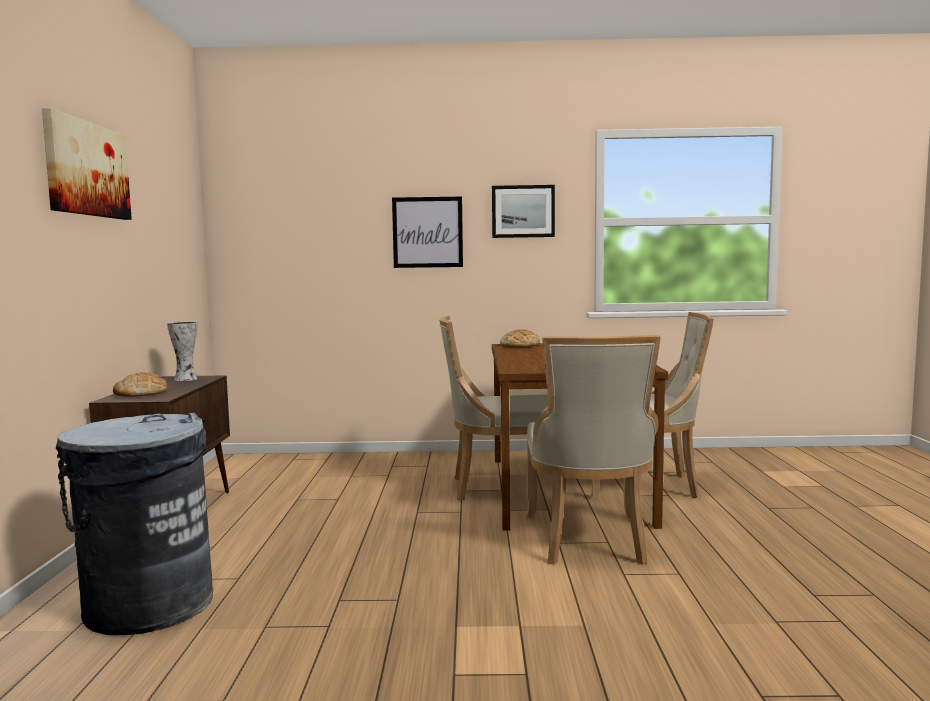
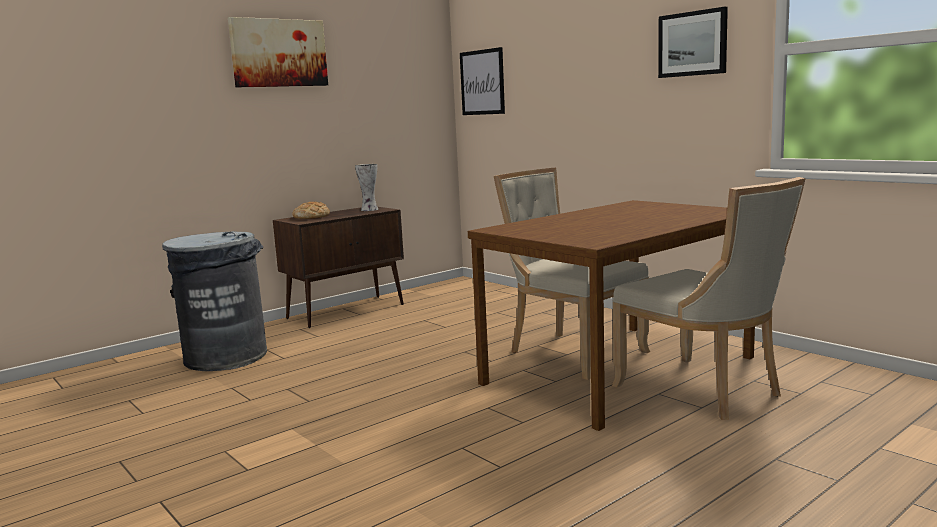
camera: 50 degrees right, 5 degrees up
(427, 232) = (603, 75): picture -> picture (482, 82)
(520, 345) = (642, 204): bread -> none
(588, 541) = (511, 415): beige chair -> none

